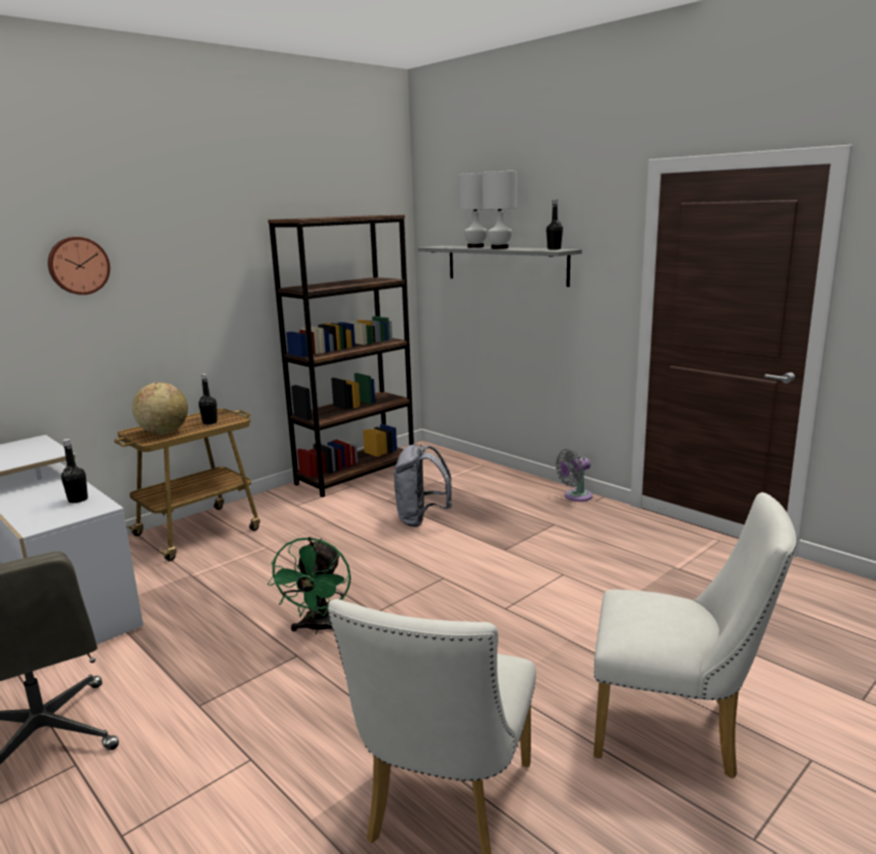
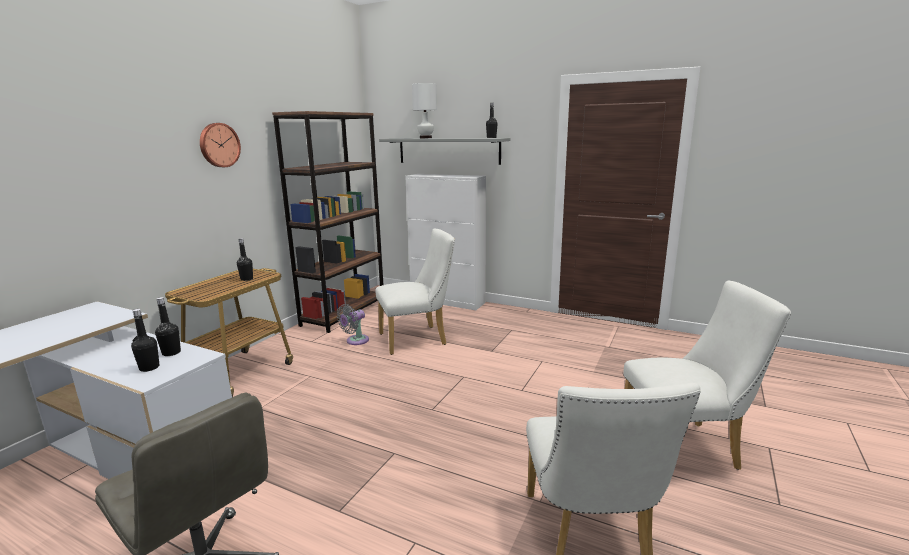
camera: 20 degrees left, 0 degrees up
(47, 513) = (149, 368): none -> black bottle
(78, 265) = (119, 144): wall clock -> wall clock (219, 145)
(164, 432) = (211, 290): globe -> none
(318, 628) = (396, 429): green fan -> none
(422, 519) = (418, 339): grey backpack -> white chair
(497, 473) = (448, 301): none -> white cabinet
(500, 248) = (448, 138): white table lamp -> none
(575, 496) = (511, 310): grey fan -> grey fan (355, 341)

